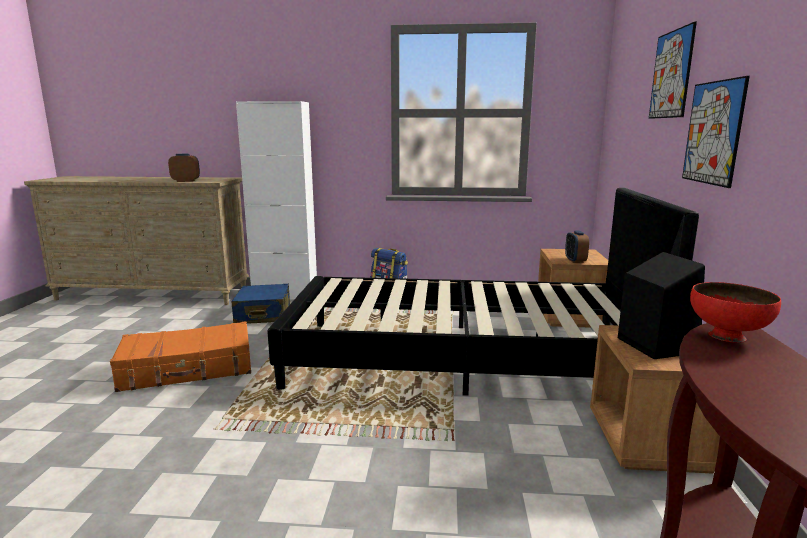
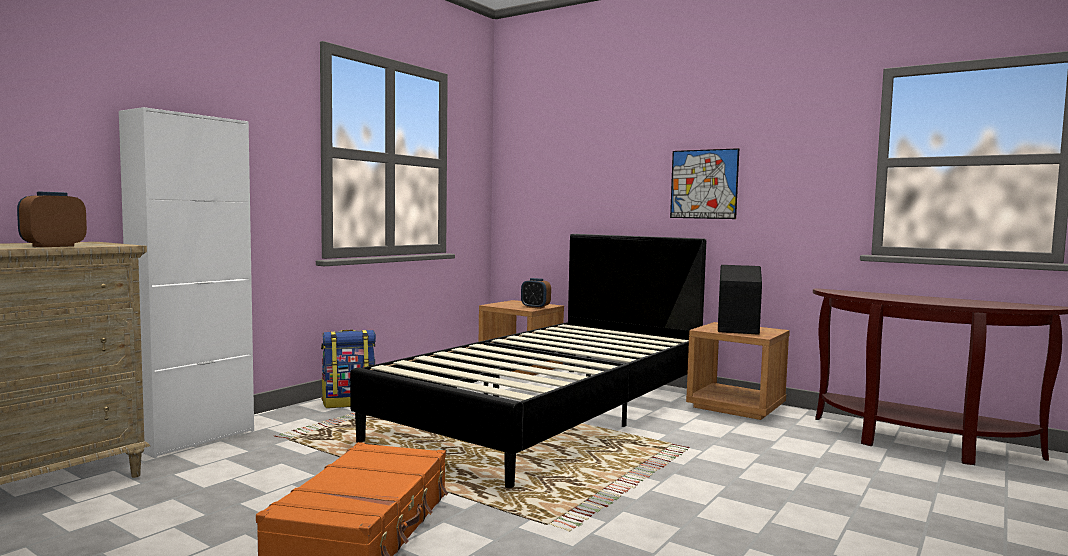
camera: 60 degrees left, 10 degrees down
(263, 314) = (245, 461): blue suitcase -> none
(671, 74) = (629, 141): picture -> none
(727, 336) = (842, 292): red bowl -> none

